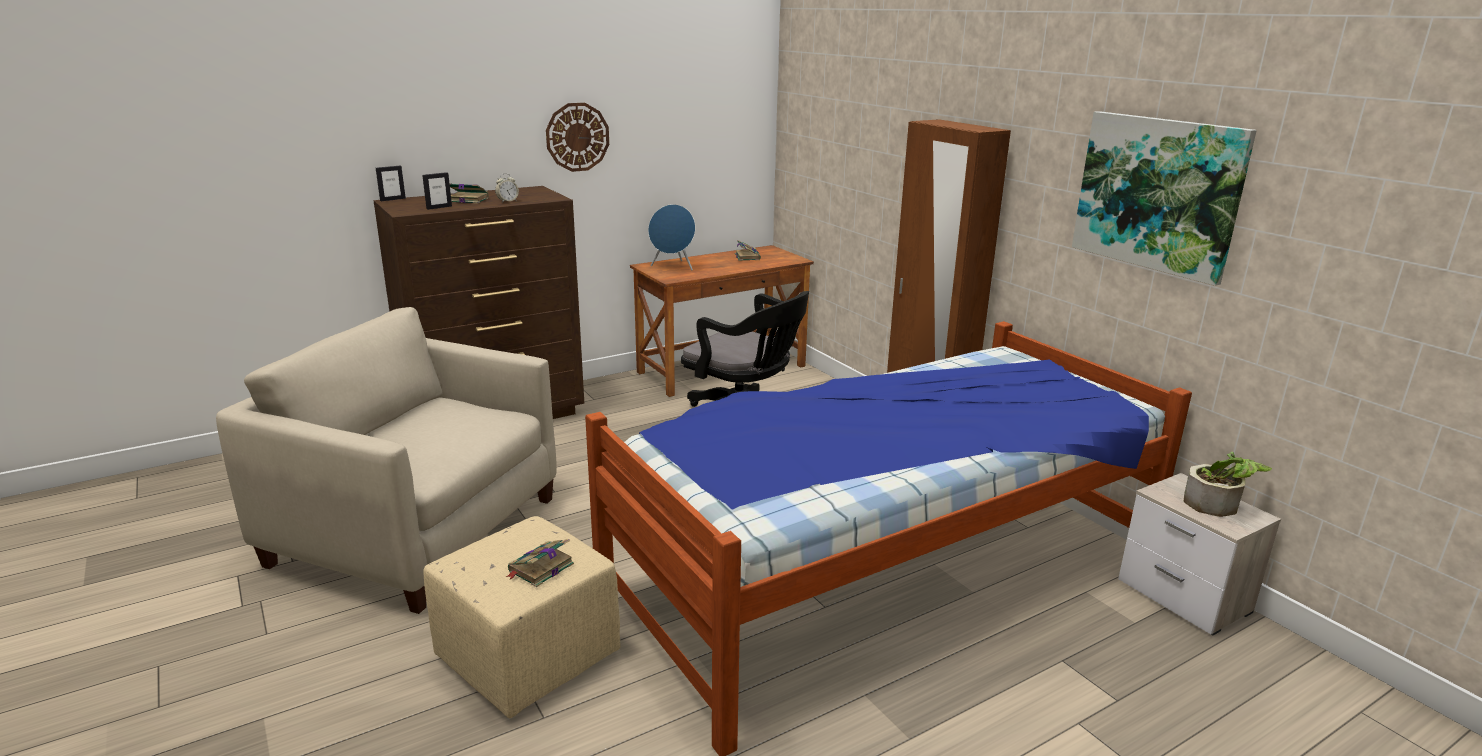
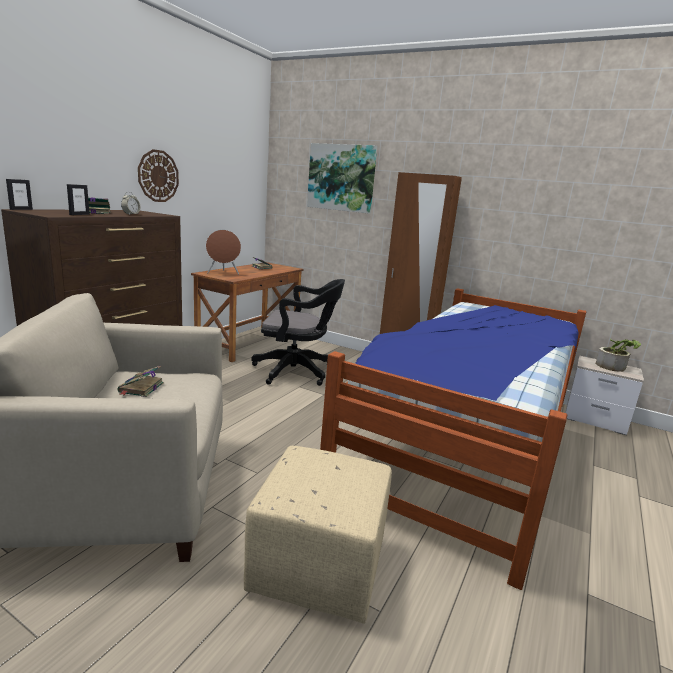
camera: 30 degrees left, 5 degrees down
(540, 568) = (353, 483): book -> book (140, 388)
(673, 267) = (223, 273): blue speaker -> brown speaker
(1158, 194) = (562, 206): picture -> picture (341, 178)

